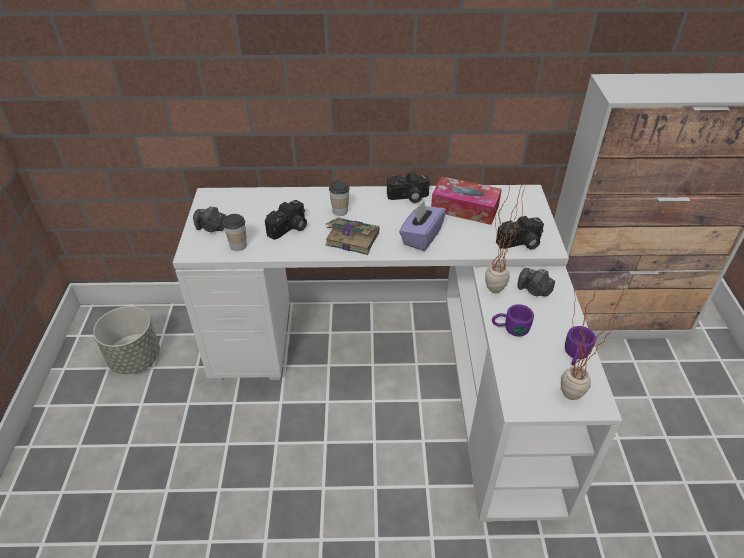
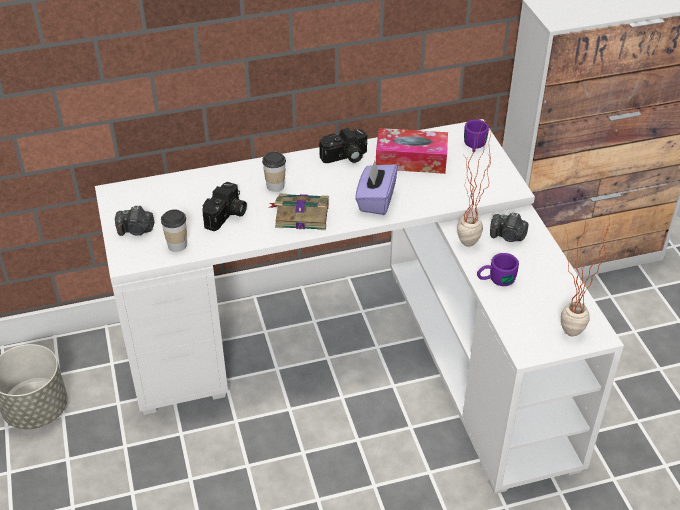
camera: 15 degrees left, 0 degrees up
(520, 243) = (481, 189): camera -> none
(575, 356) = (565, 294): purple mug -> purple mug (474, 146)

